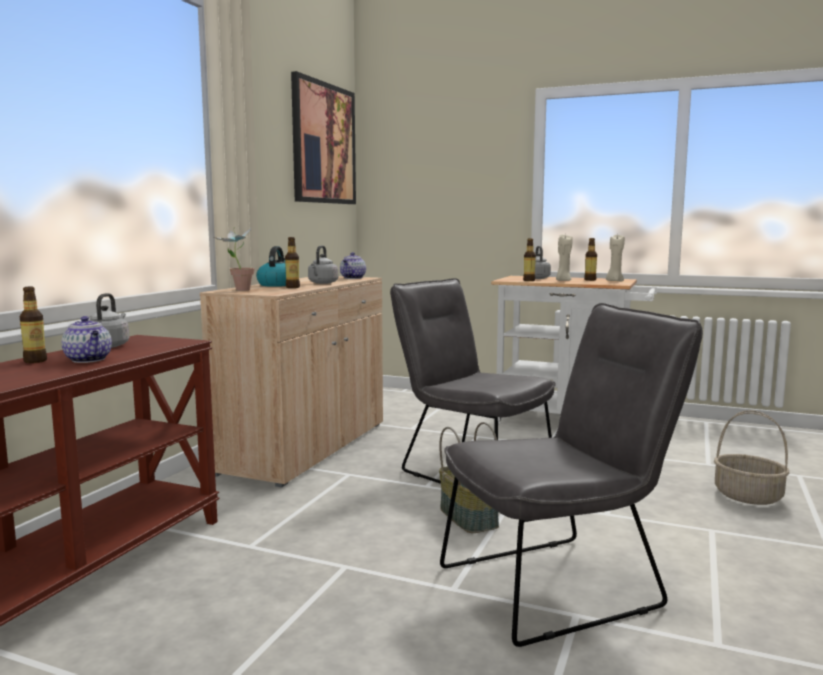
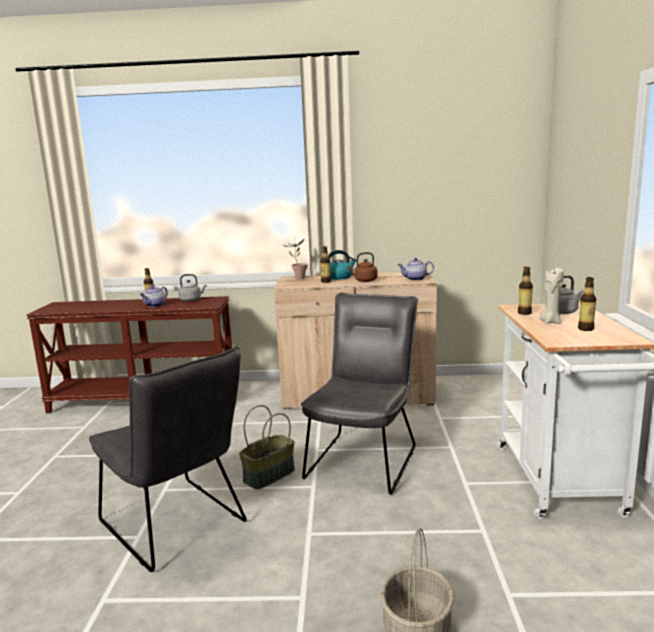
camera: 70 degrees right, 5 degrees up
(322, 283) = (364, 281): grey kettle -> brown kettle
(323, 144) = (481, 153): picture -> none
(614, 281) = (594, 338): beige candle -> none

